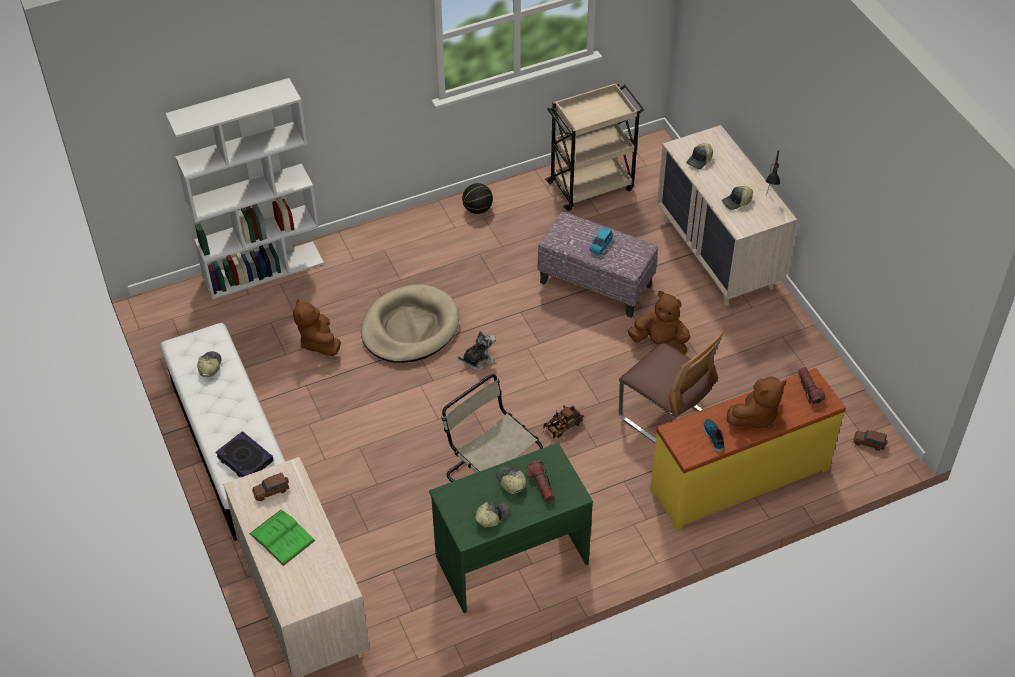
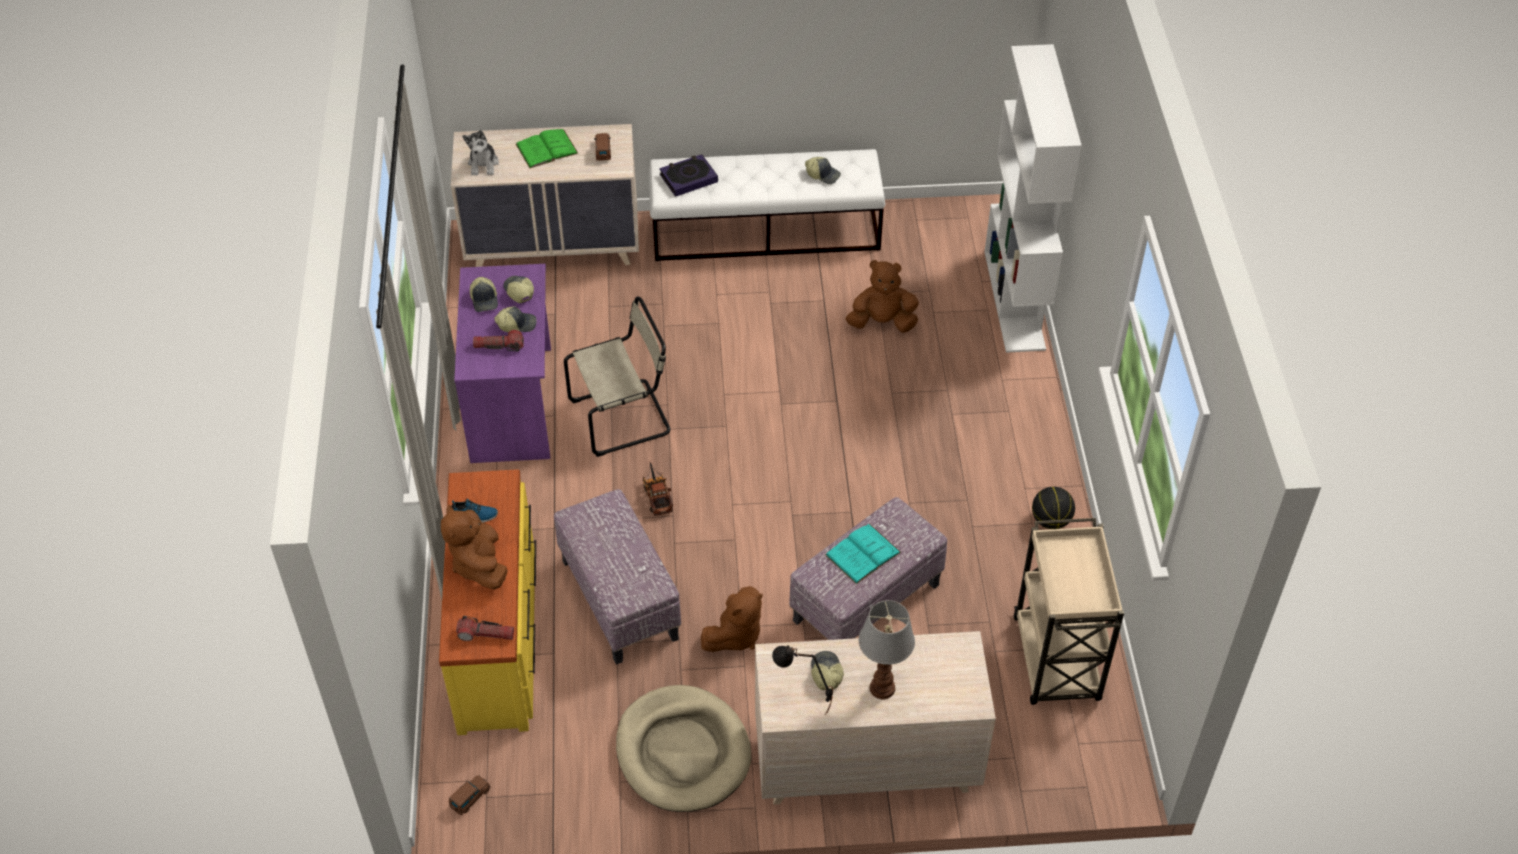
camera: 110 degrees right, 0 degrees up
(410, 327) = (870, 403): beige dog bed -> beige dog bed (683, 752)
(478, 360) = (792, 451): plush toy -> plush toy (483, 164)
(510, 559) = (513, 403): green desk -> purple desk
(601, 245) = (863, 553): blue toy car -> turquoise book
(666, 418) = (618, 599): chair -> ottoman
(700, 160) = (927, 662): cap -> cap (518, 292)
(731, 175) = (881, 687): none -> table lamp

